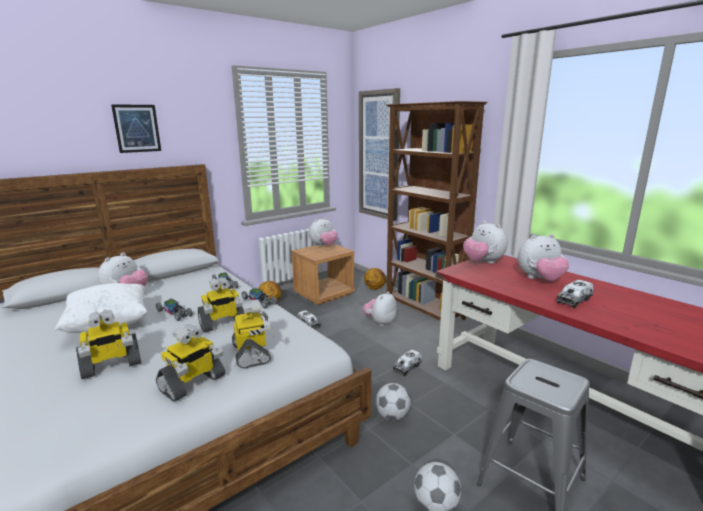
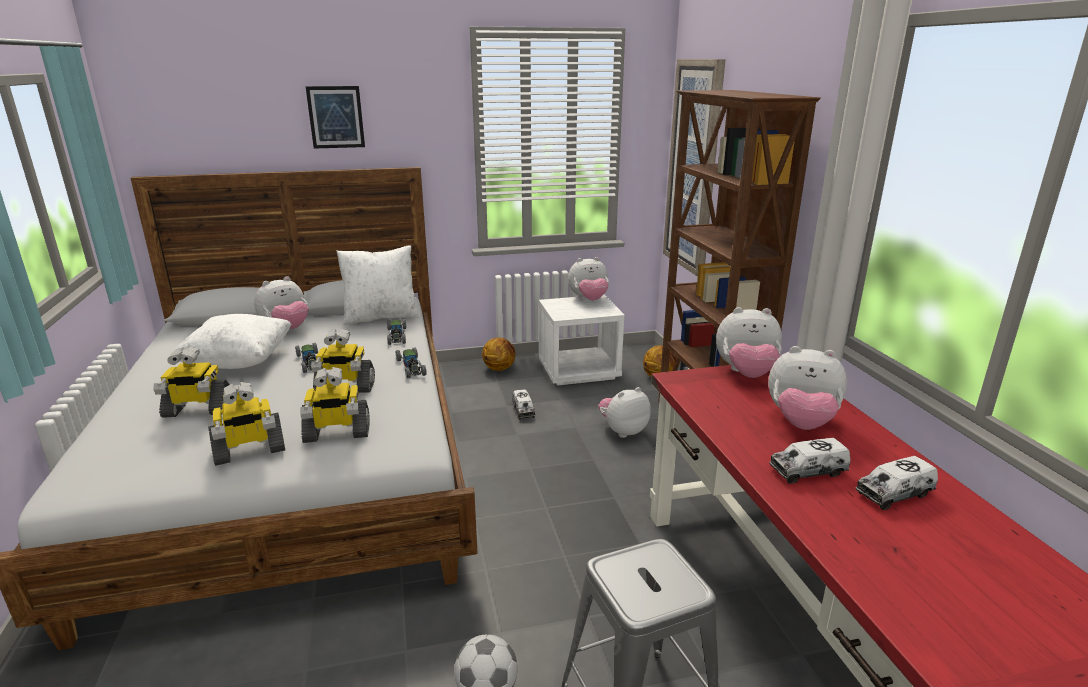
camera: 25 degrees right, 5 degrees up
(199, 275) = (381, 317): none -> white pillow
(252, 353) = (336, 433): toy robot -> toy robot turned 75 degrees clockwise
(324, 294) = (579, 371): brown nightstand -> white nightstand
(392, 415) = (528, 564): football -> none
(407, 367) = (604, 506): toy truck -> toy truck (894, 493)
(483, 262) = (746, 373): plush toy -> plush toy turned 75 degrees counterclockwise

